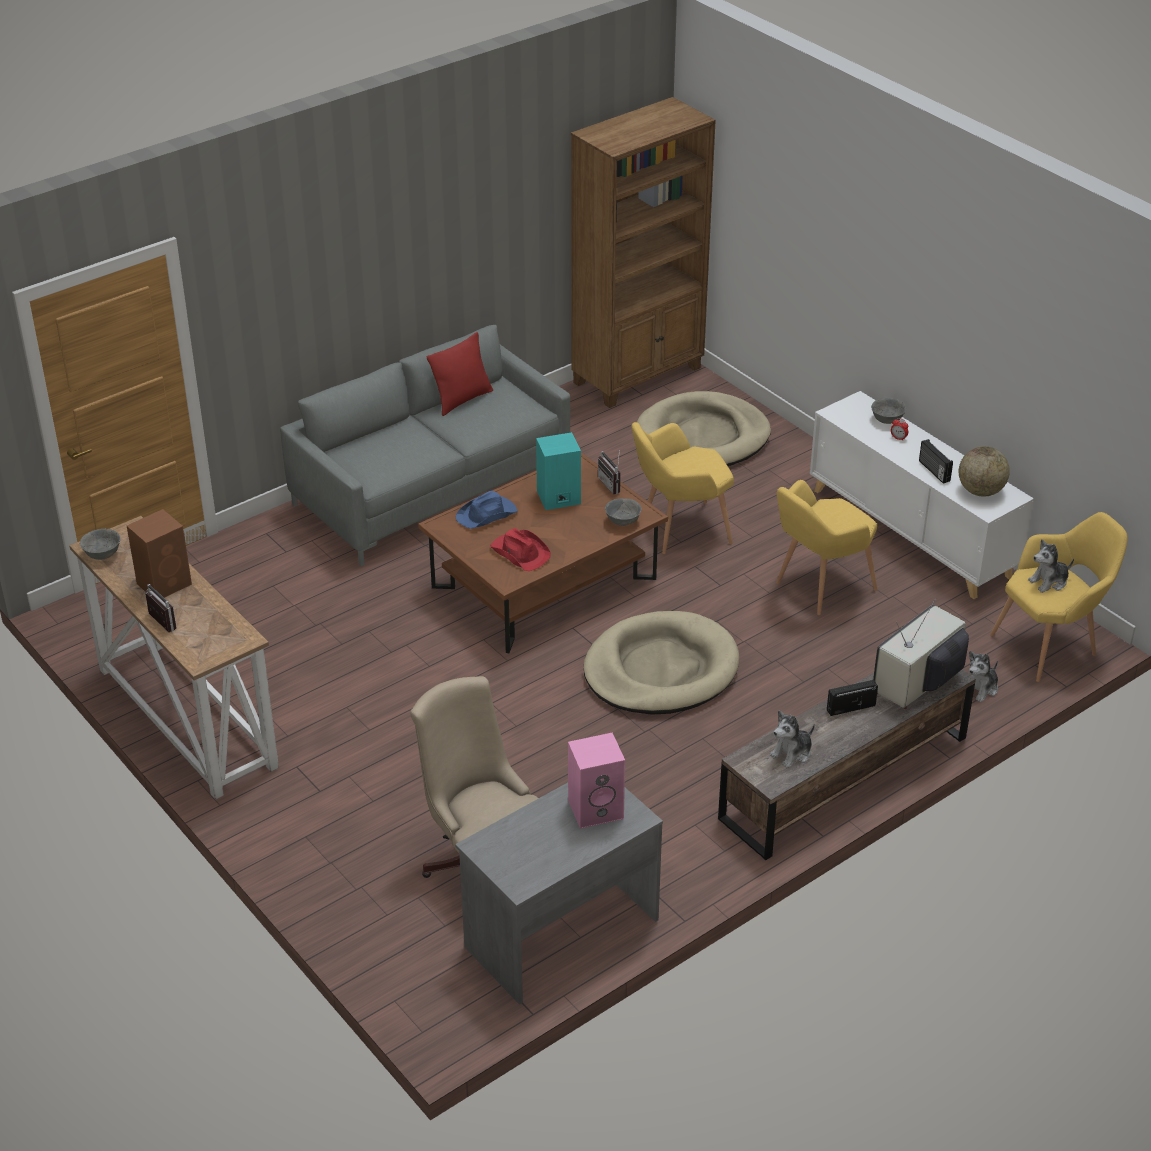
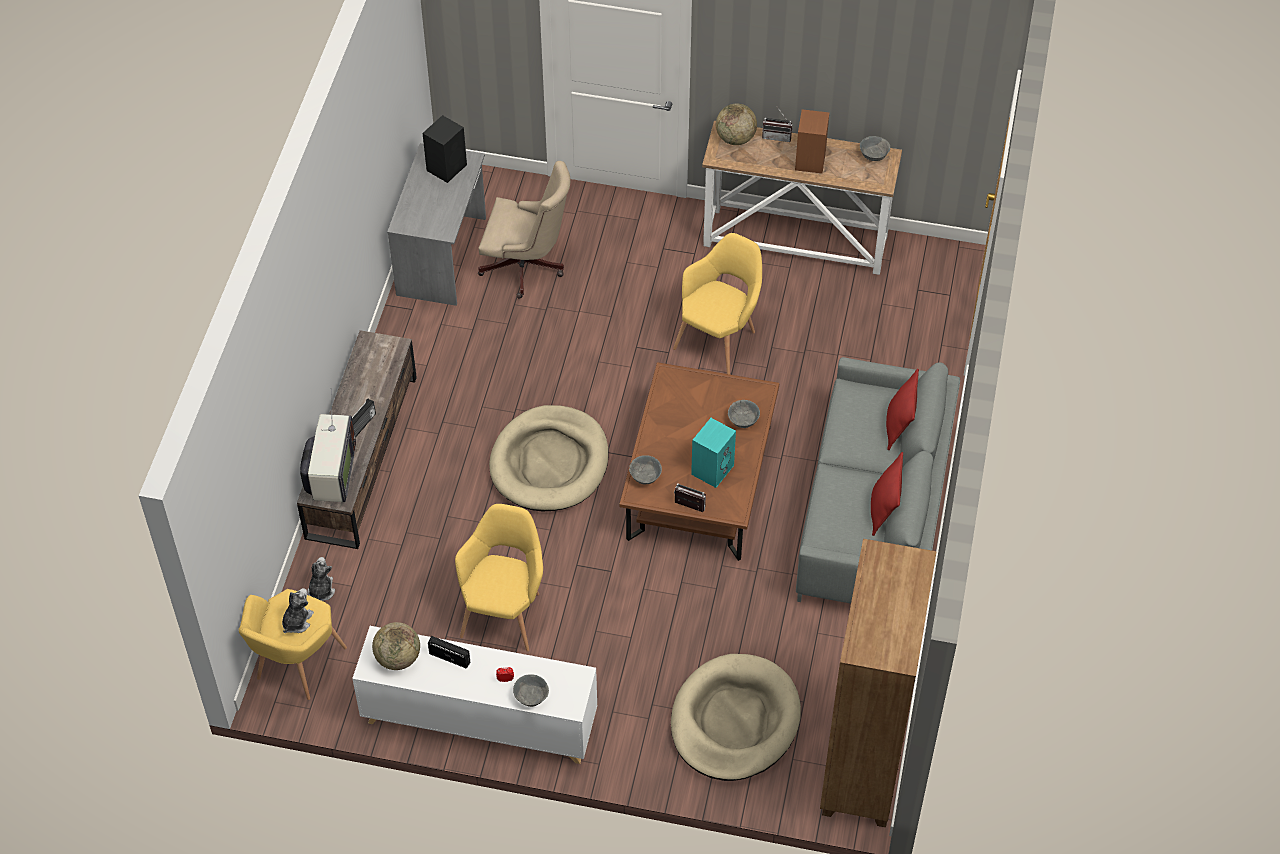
camera: 140 degrees right, 15 degrees up
(200, 645) = (735, 138): none -> globe
(370, 438) = (899, 426): none -> red pillow
(487, 514) = (743, 421): blue hat -> grey bowl
(516, 853) = (447, 167): none -> black speaker
(520, 552) = (685, 404): red hat -> none
(596, 808) = (429, 216): pink speaker -> none
(679, 530) = (654, 599): yellow armchair -> yellow armchair (720, 338)
(792, 753) = (372, 369): plush toy -> none

